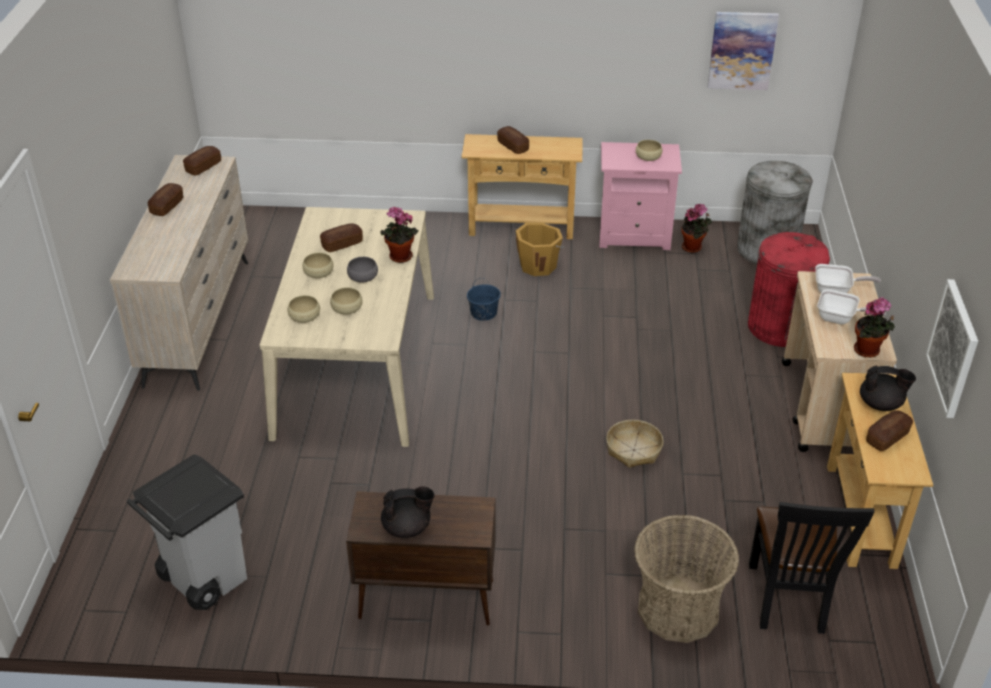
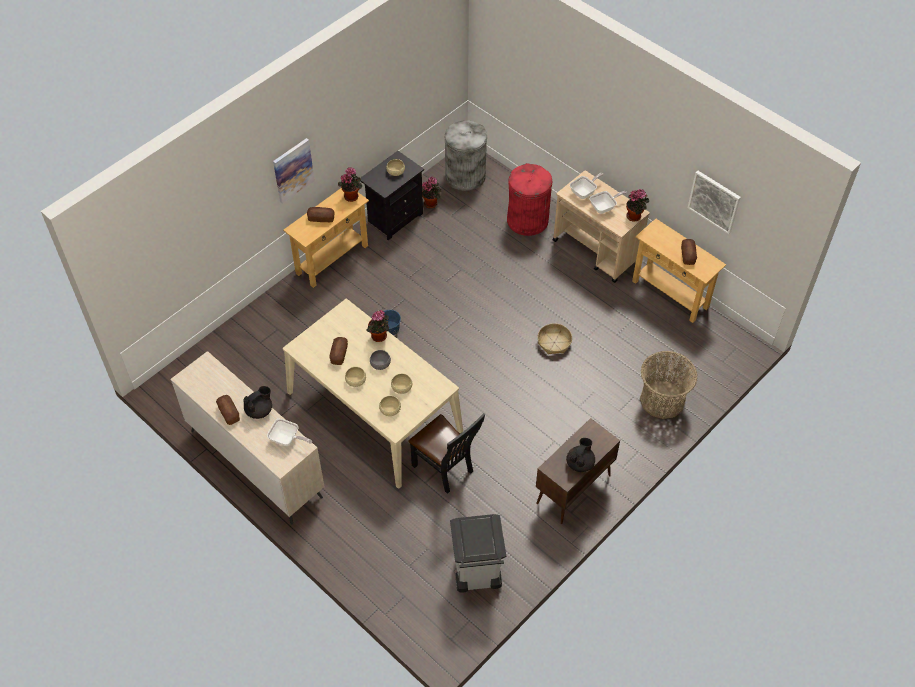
camera: 50 degrees left, 15 degrees up
(169, 257) = (287, 439): none -> frying pan
(203, 167) = (202, 372): bread -> none
(538, 265) = (375, 277): orange bucket -> none
(571, 148) = (352, 195): none -> potted plant
(634, 235) = (394, 218): pink nightstand -> black nightstand
(742, 50) = (417, 77): picture -> picture (293, 170)
(788, 602) = (693, 359): black chair -> black chair (446, 469)
(881, 404) = (667, 240): black teapot -> black teapot (259, 410)

